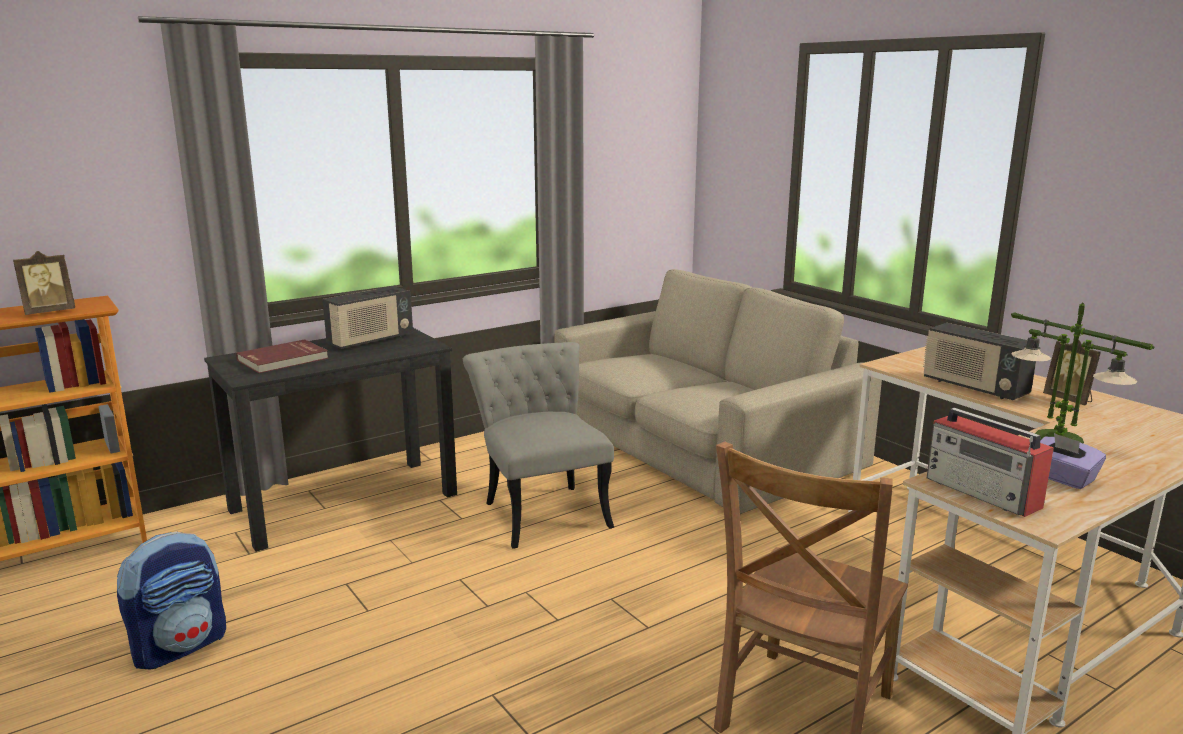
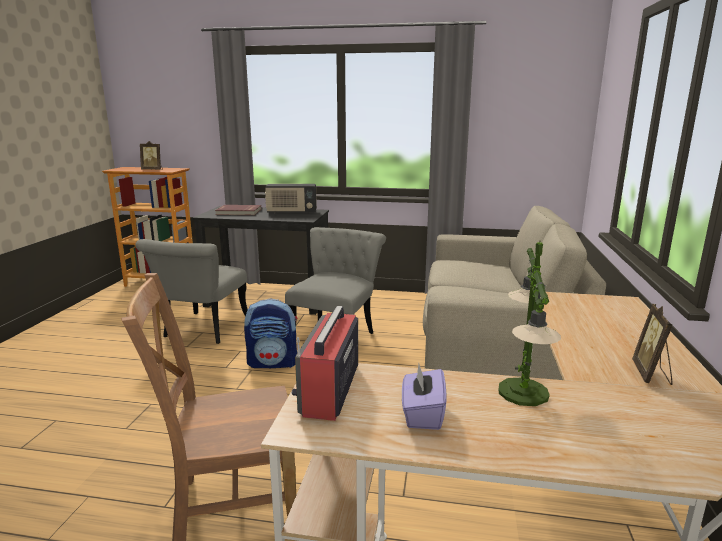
camera: 45 degrees right, 0 degrees up
(180, 646) = (119, 329): backpack -> backpack (273, 363)
(343, 582) = (202, 331): none -> grey chair
(973, 387) = (576, 333): radio -> none

